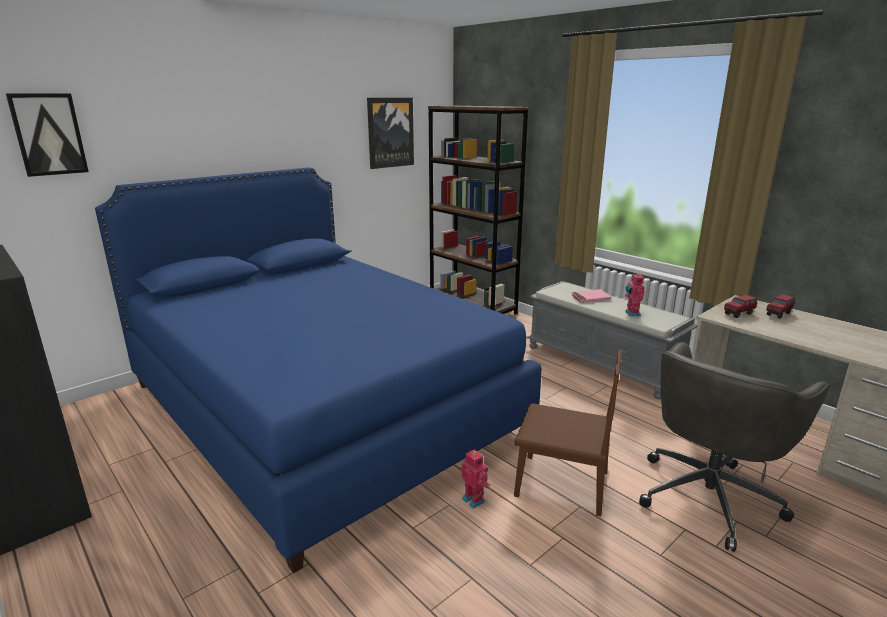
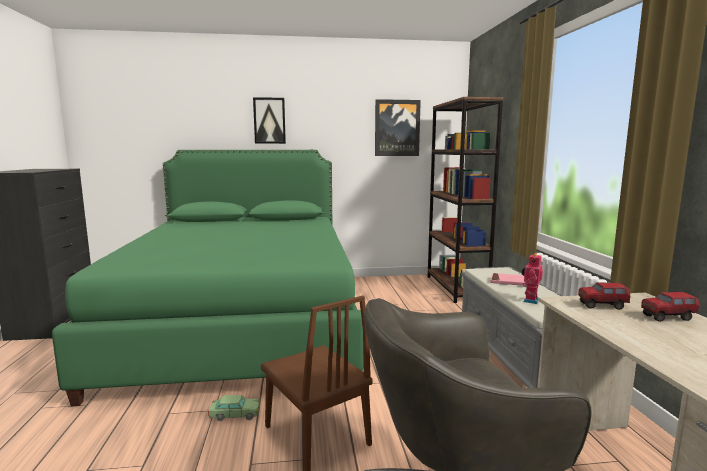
camera: 35 degrees right, 10 degrees down
(48, 134) = (147, 117): picture -> picture (269, 120)
(320, 407) = (242, 322): blue bed -> green bed
(474, 499) = (235, 415): toy robot -> toy car

